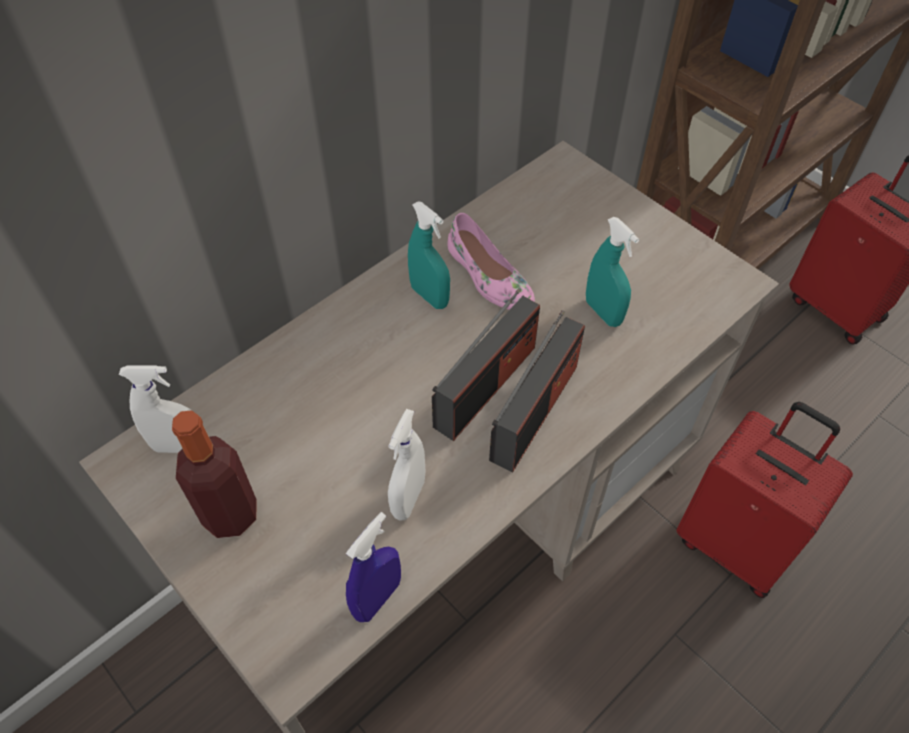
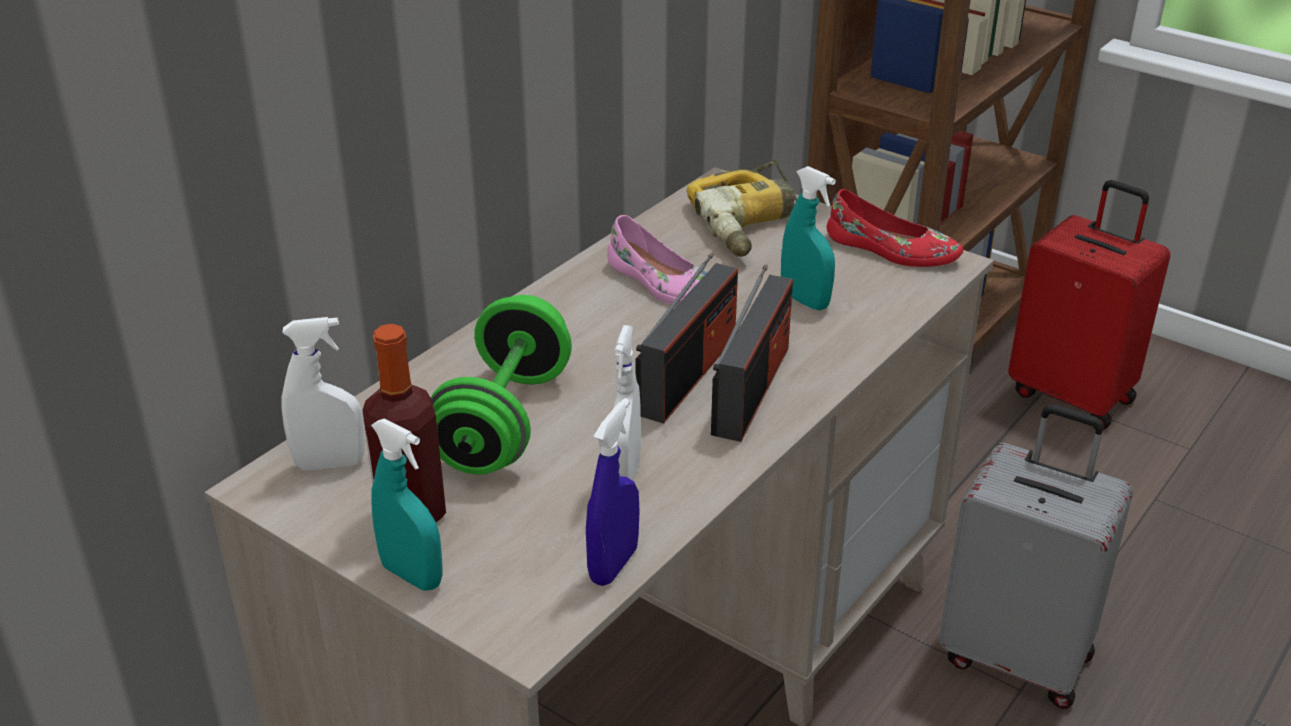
camera: 10 degrees left, 20 degrees down
(325, 419) = (504, 421): none -> green dumbbell
(429, 296) = (598, 307): turquoise spray bottle -> turquoise spray bottle (412, 575)
(579, 213) = (751, 223): none -> power drill
(691, 261) = (891, 250): none -> red shoe
(735, 543) = (1017, 656): red suitcase -> grey suitcase

